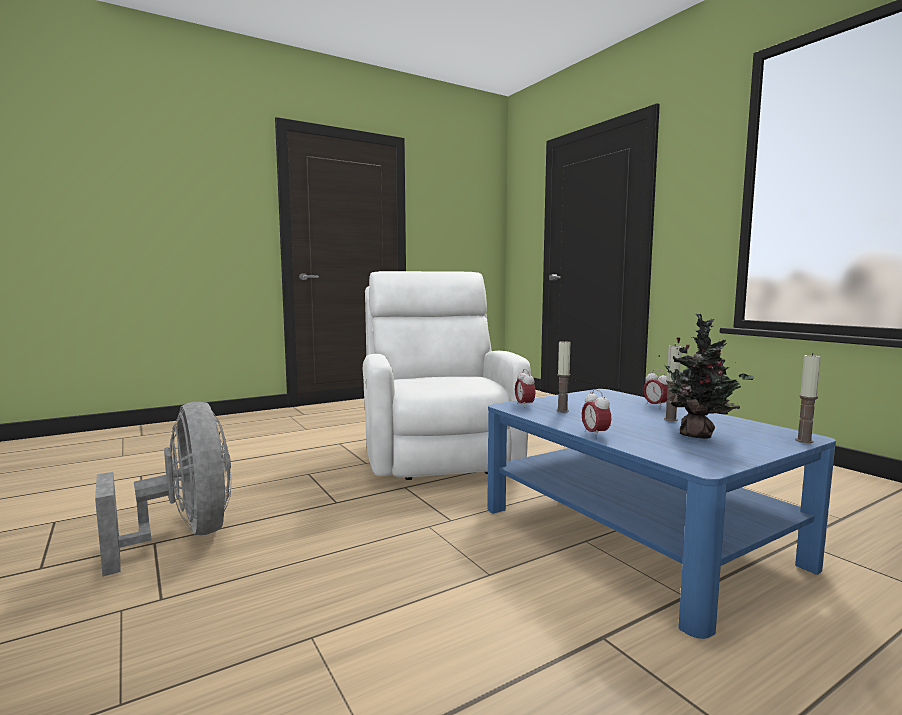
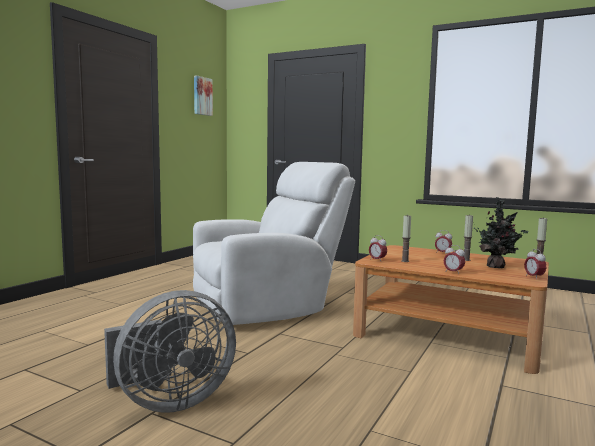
camera: 30 degrees left, 0 degrees up
(185, 535) = (169, 401): grey fan -> grey fan turned 120 degrees clockwise
(438, 455) = (267, 308): white armchair -> white armchair turned 105 degrees clockwise
(468, 202) = (202, 96): none -> picture
(635, 535) = (449, 333): blue coffee table -> brown coffee table
(729, 461) = (534, 277): none -> alarm clock

